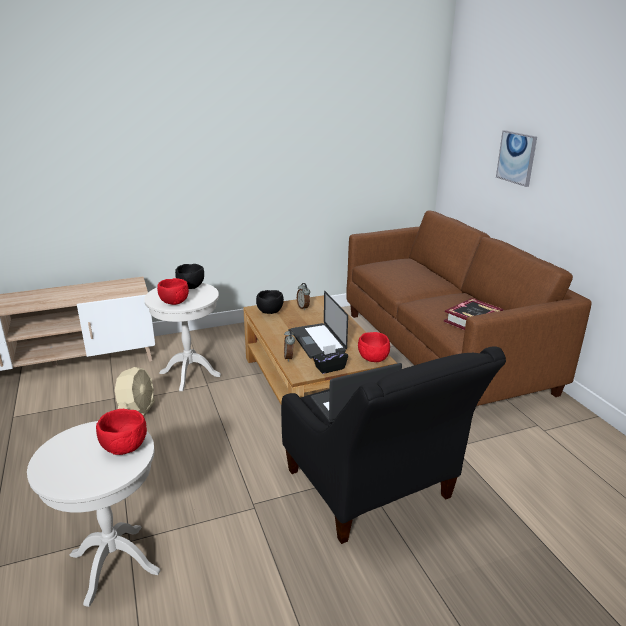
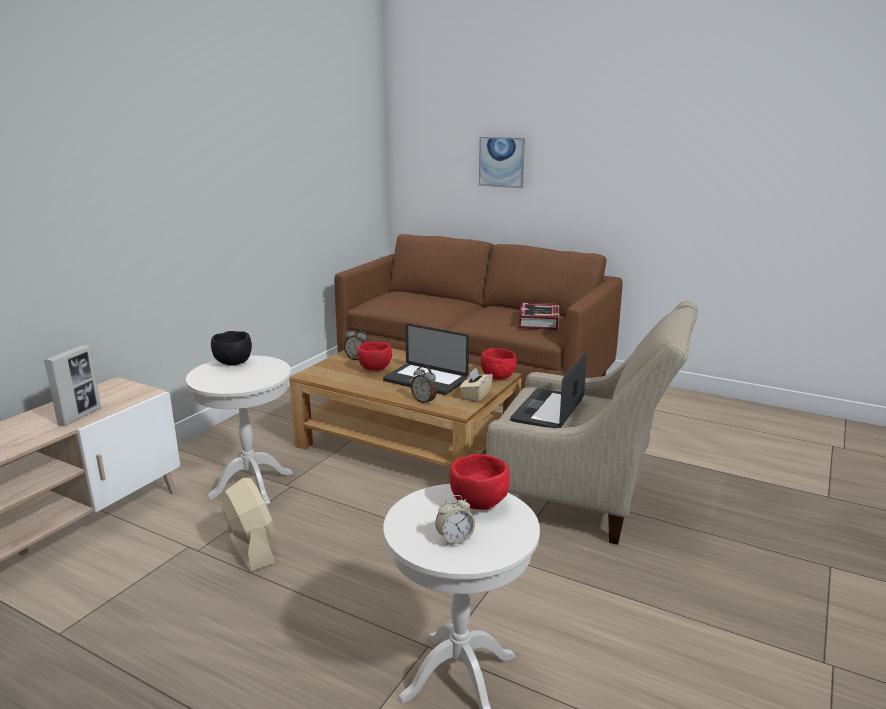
camera: 40 degrees left, 5 degrees down
(69, 463) = (455, 539): none -> alarm clock
(89, 296) = (80, 416): none -> picture frame
(174, 302) = (247, 381): red bowl -> red bowl (375, 369)
(270, 312) = (329, 372): black bowl -> none
(329, 368) = (475, 396): black tissue box -> beige tissue box
(374, 492) = (583, 497): black armchair -> beige armchair

